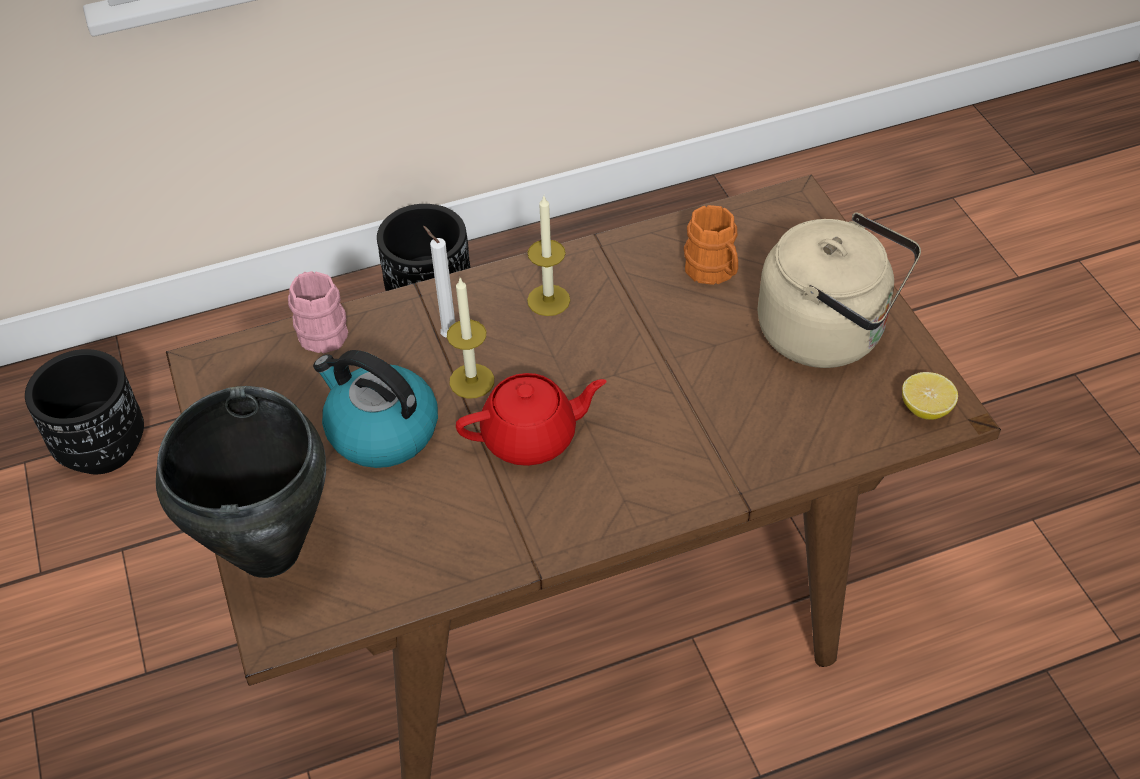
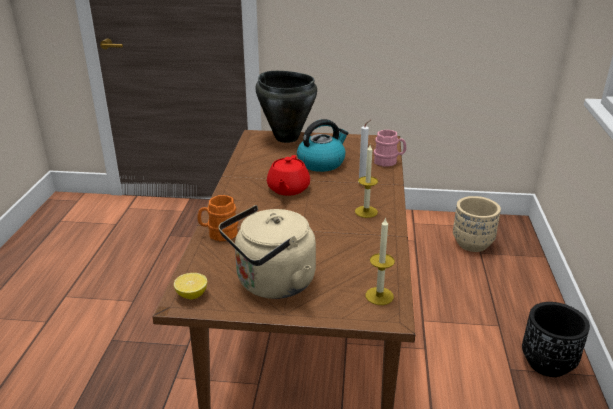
camera: 115 degrees right, 20 degrees down
(103, 448) = (472, 244): black planter -> beige planter
(472, 381) = (331, 184): candle -> candle (379, 296)
(713, 272) = (349, 263): orange mug -> orange mug (219, 234)

